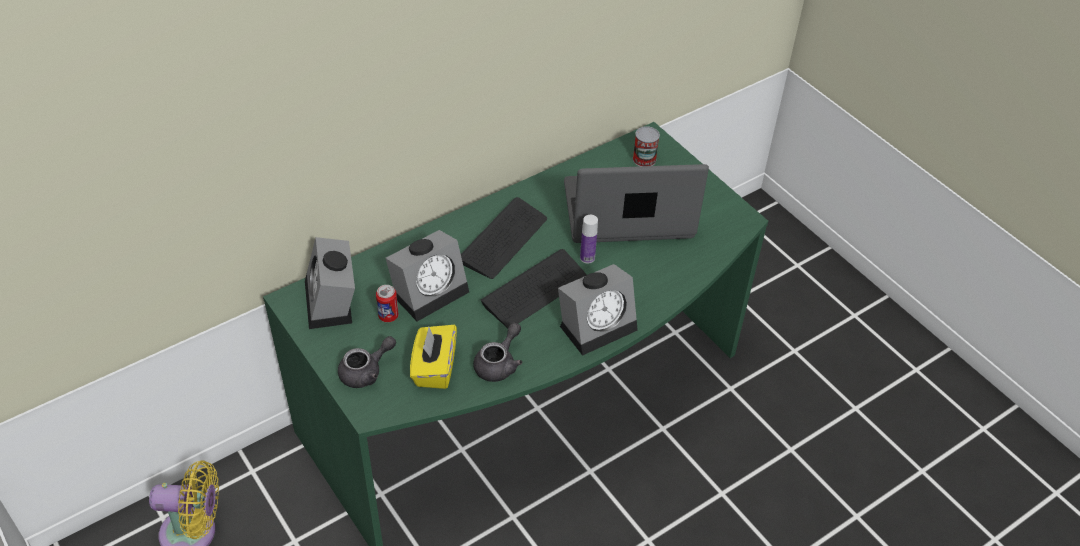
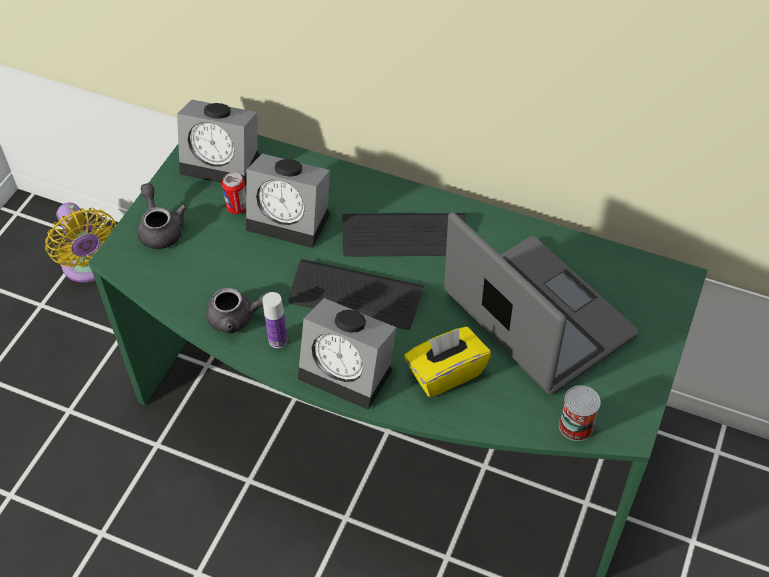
camera: 60 degrees right, 5 degrees up
(332, 303) = (224, 162): alarm clock -> alarm clock turned 120 degrees counterclockwise
(366, 372) = (160, 229): grey teapot -> grey teapot turned 135 degrees counterclockwise
(434, 368) = (197, 273): yellow tissue box -> yellow tissue box (445, 373)
(587, 258) = (437, 316): bottle -> bottle (278, 340)
(644, 159) = (635, 291): can -> can (576, 425)

